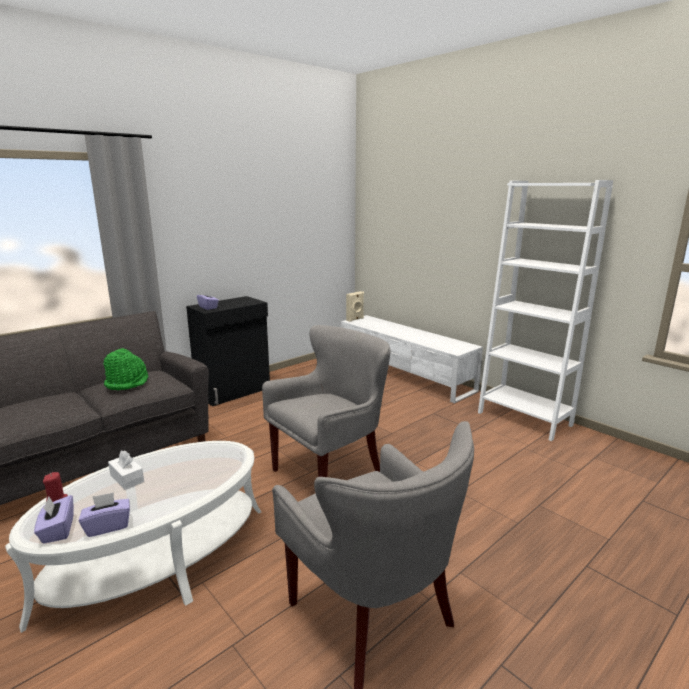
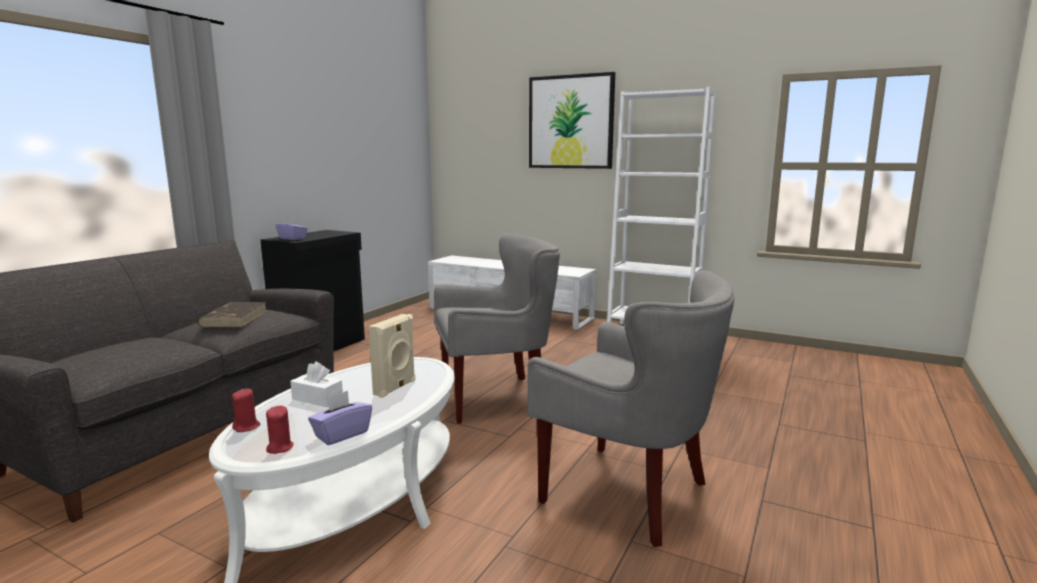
camera: 20 degrees left, 5 degrees down
(57, 530) = (279, 447): purple tissue box -> red candle
(127, 383) = (234, 318): green hat -> brown book
(331, 474) = (497, 399): grey armchair -> grey armchair turned 45 degrees clockwise
(355, 319) = (443, 259): beige speaker -> beige speaker (396, 388)
(469, 205) = (570, 122): none -> picture

